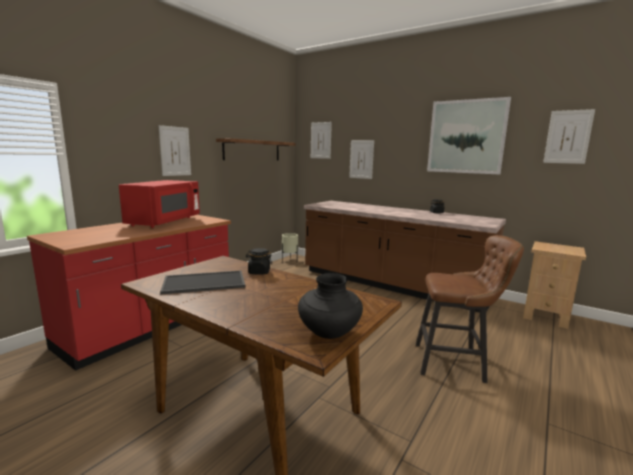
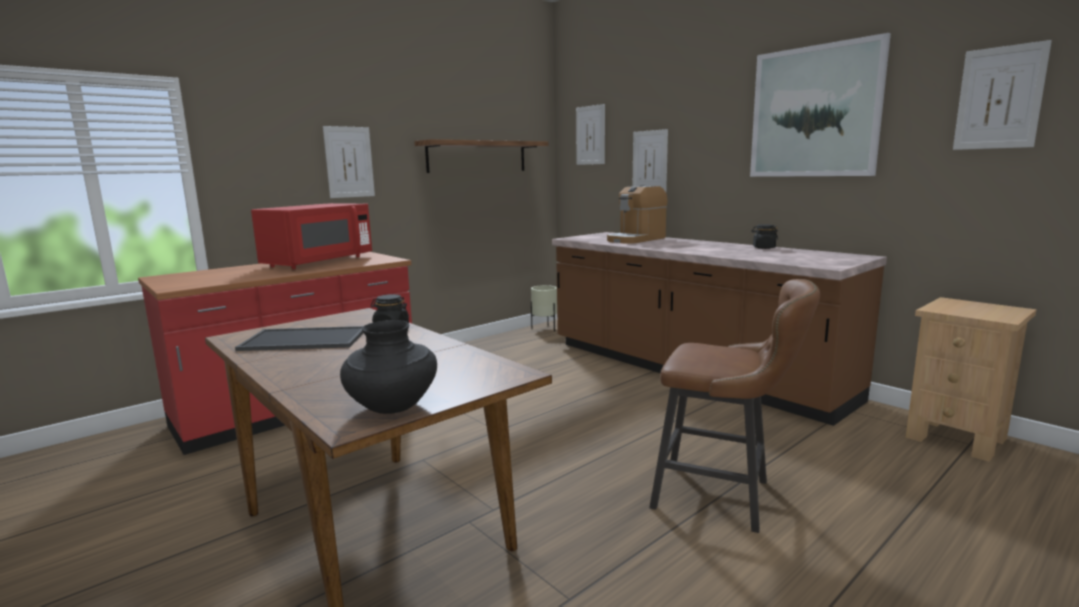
camera: 15 degrees right, 0 degrees up
(356, 206) = (636, 239): none -> coffee machine

